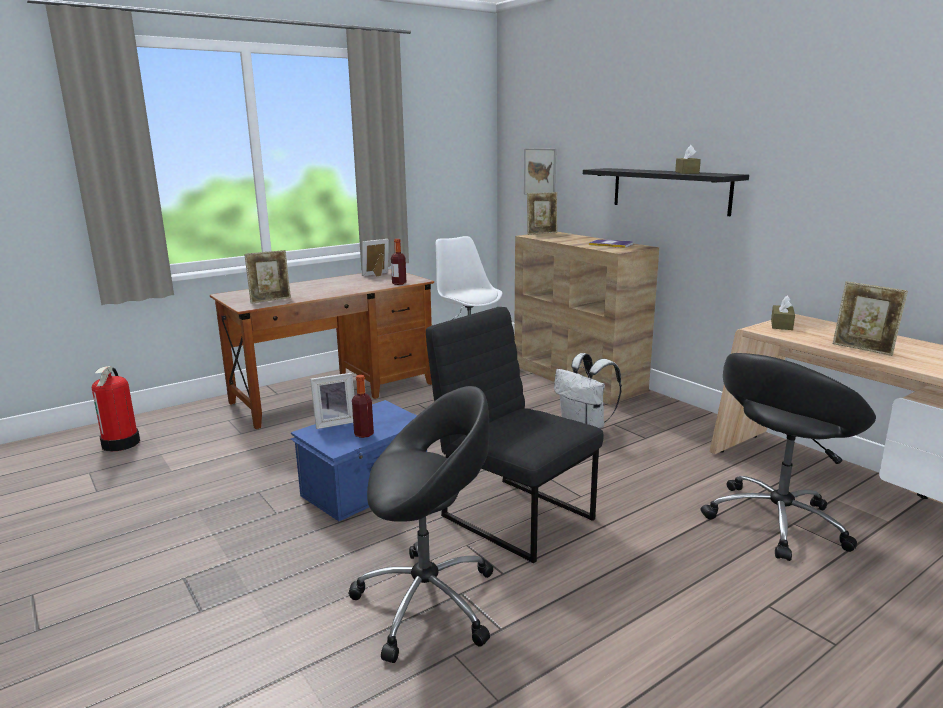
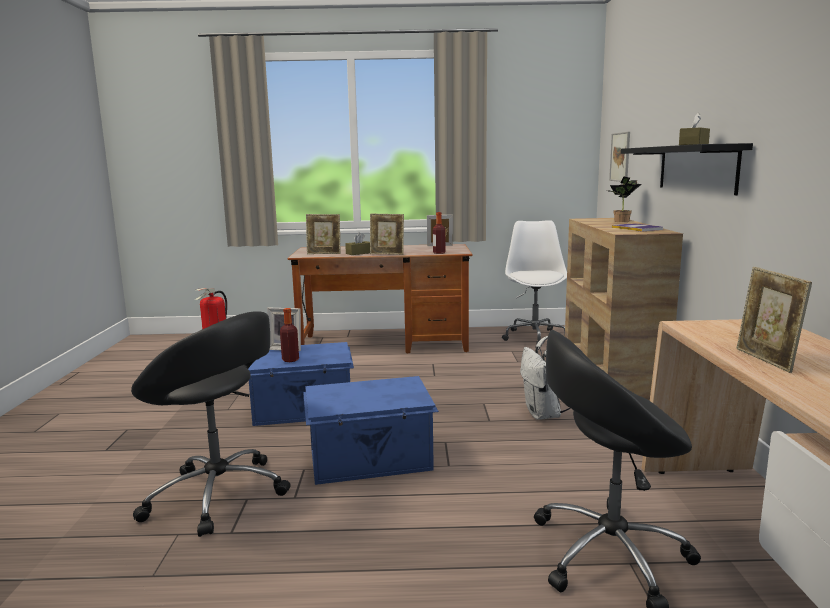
camera: 35 degrees right, 5 degrees down
(514, 515) = (371, 461): black chair -> blue storage box
(542, 233) = (600, 218): picture frame -> picture frame (387, 254)
(572, 236) = (622, 221): none -> potted plant
(781, 324) = (726, 324): brown tissue box -> brown tissue box (359, 253)

